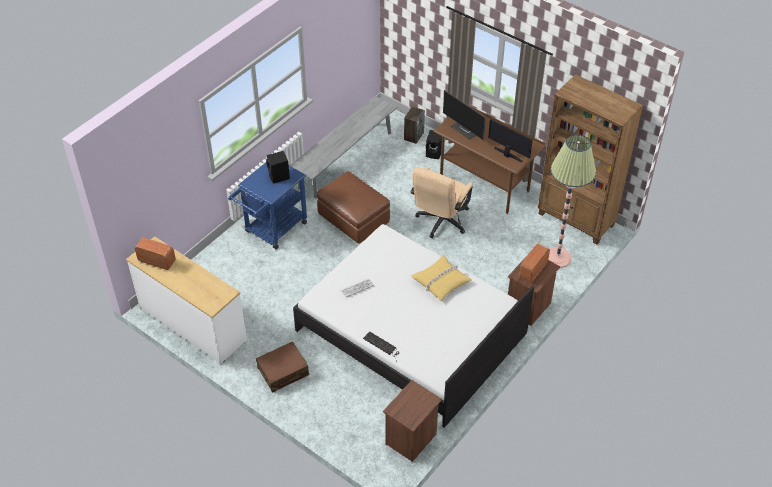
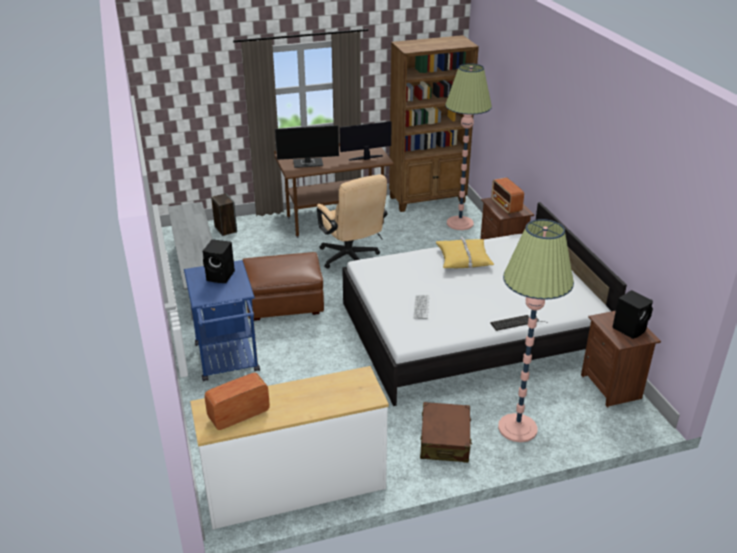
camera: 55 degrees left, 15 degrees down
(324, 403) = (517, 428): none -> floor lamp
(434, 153) = (262, 228): black speaker -> black speaker (630, 329)

